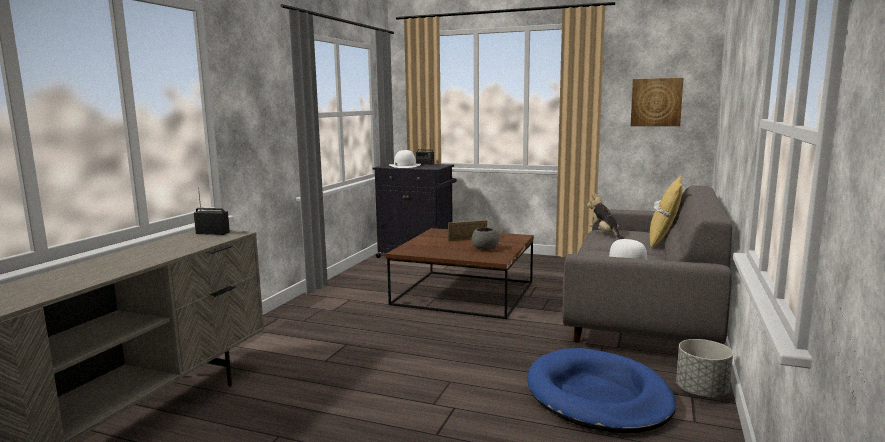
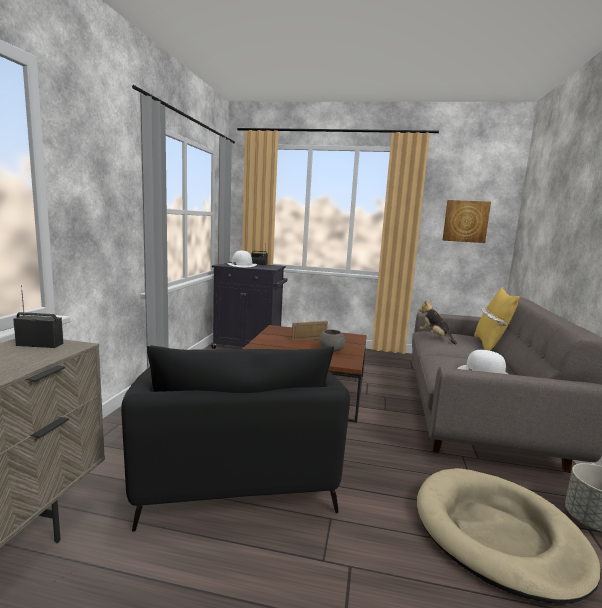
camera: 10 degrees left, 0 degrees up
(376, 354) = (236, 477): none -> black armchair
(598, 396) = (497, 534): blue dog bed -> beige dog bed

